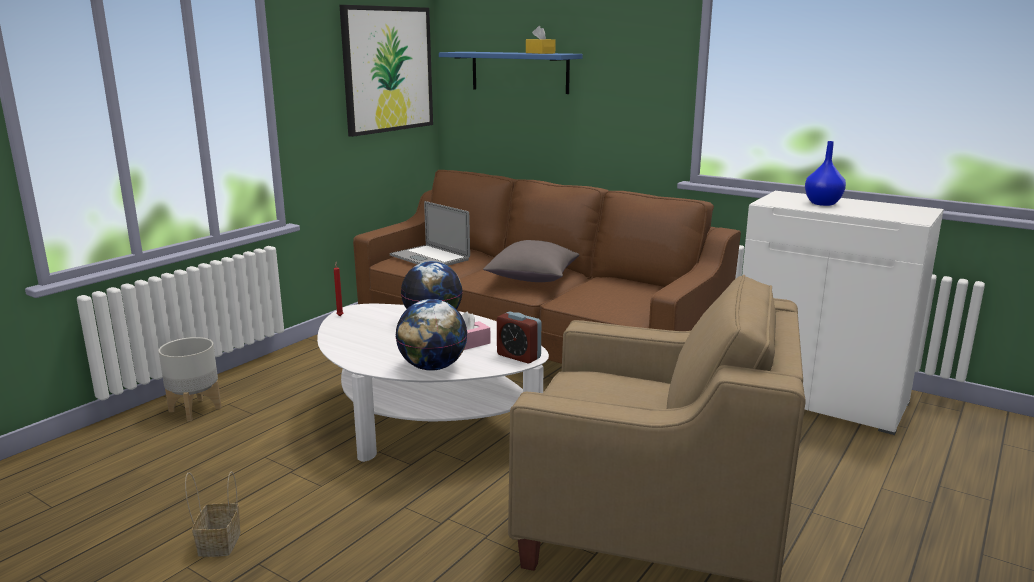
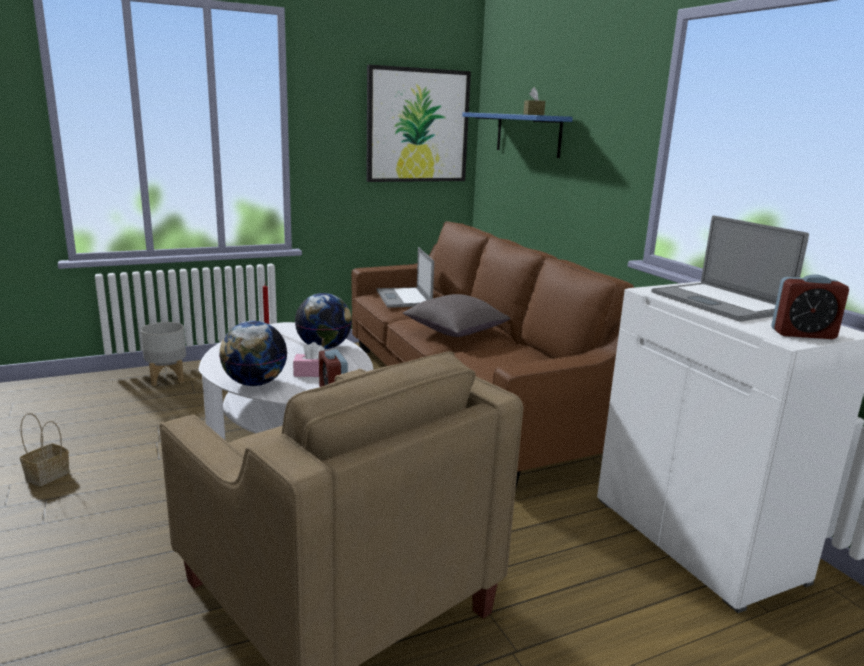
camera: 30 degrees right, 0 degrees up
(540, 53) = (533, 114): yellow tissue box -> brown tissue box
(823, 203) = (718, 302): blue vase -> laptop
(911, 215) = (803, 334): none -> alarm clock

